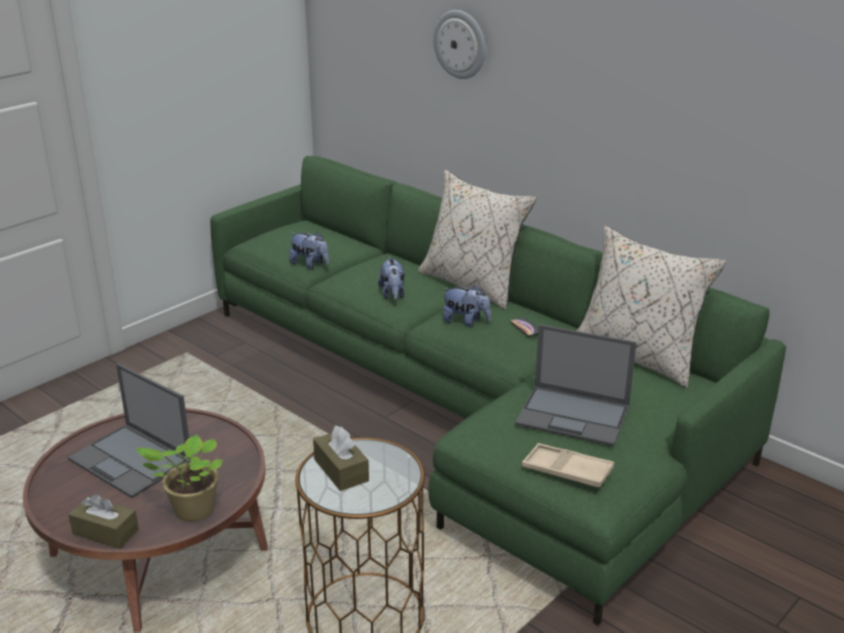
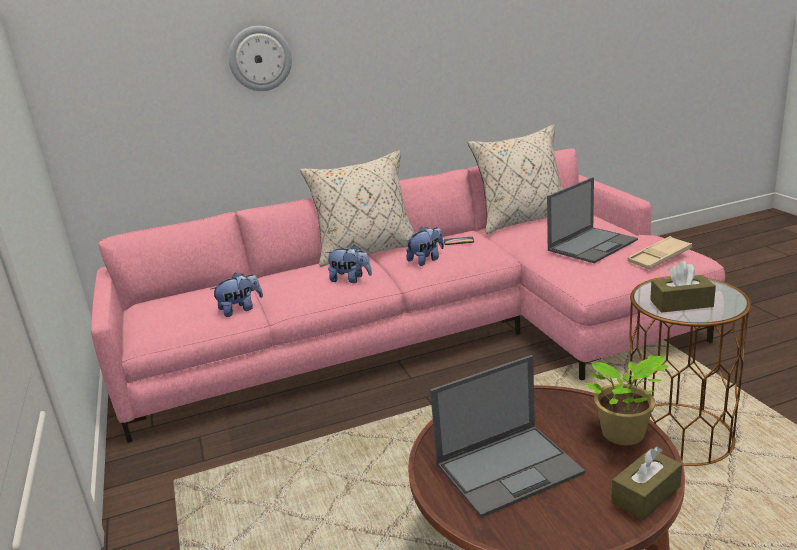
camera: 60 degrees left, 5 degrees down
(469, 403) = (425, 337): green sofa -> pink sofa

